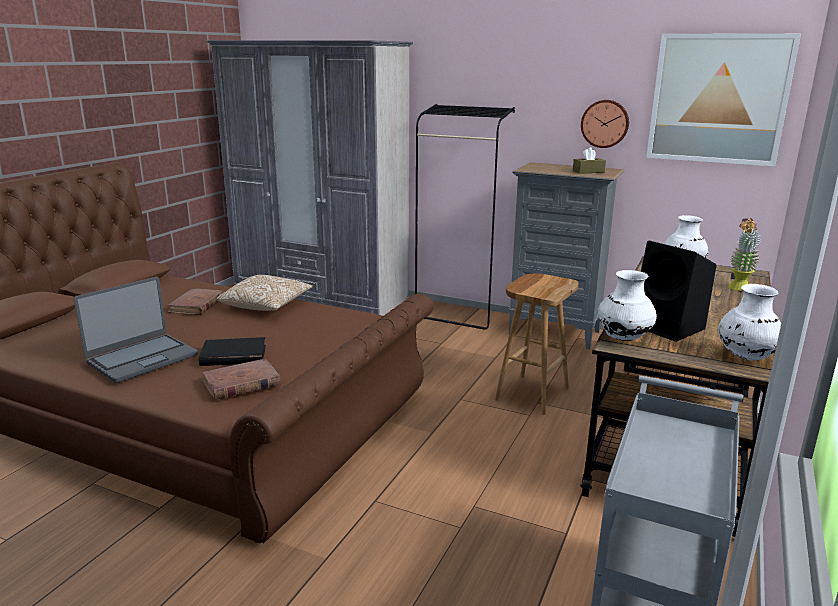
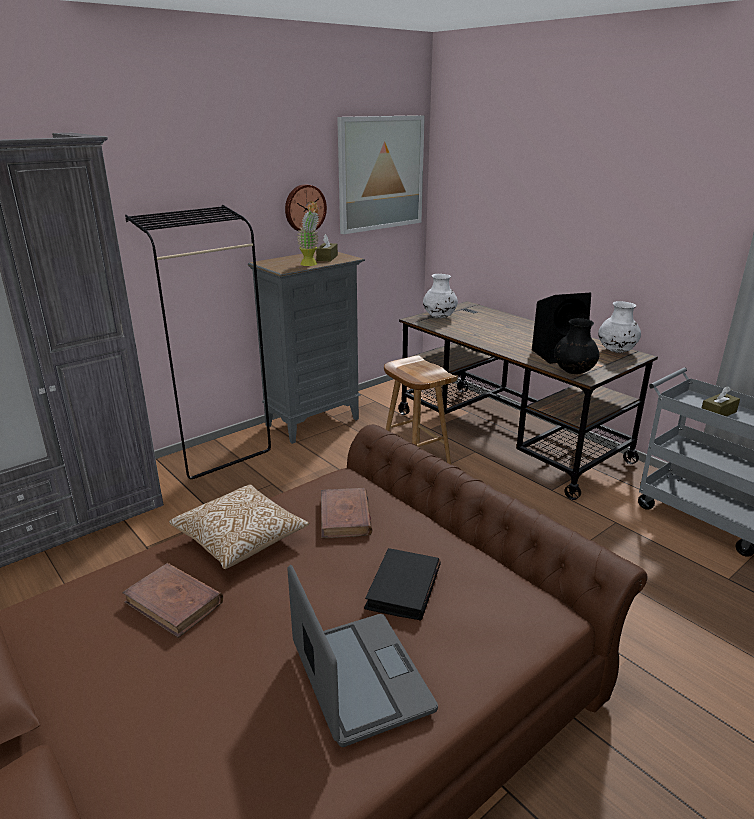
camera: 65 degrees left, 5 degrees up
(241, 383) = (488, 591): brown book -> brown book (345, 516)
(623, 338) = (573, 372): white vase -> black vase
(676, 452) = (718, 413): none -> brown tissue box
(738, 289) = (497, 317): potted plant -> potted plant (311, 265)

